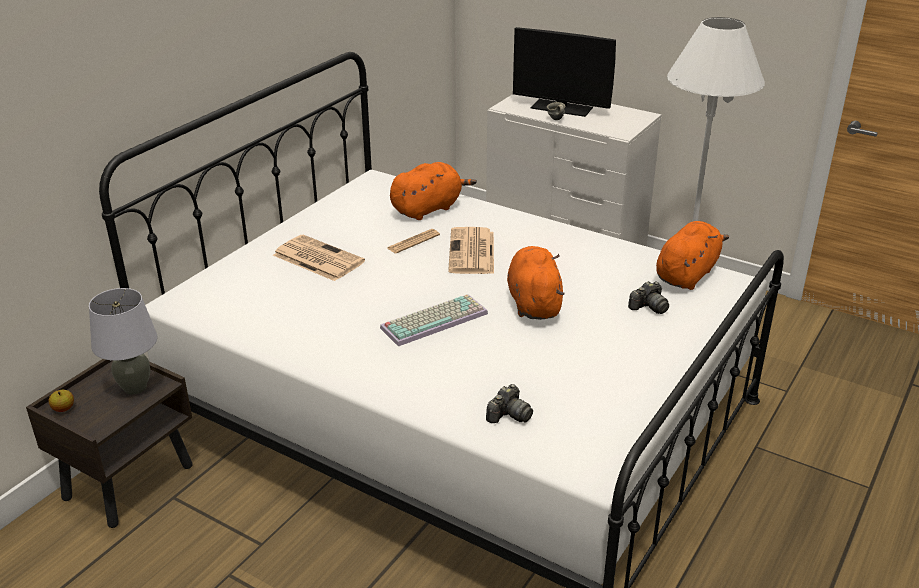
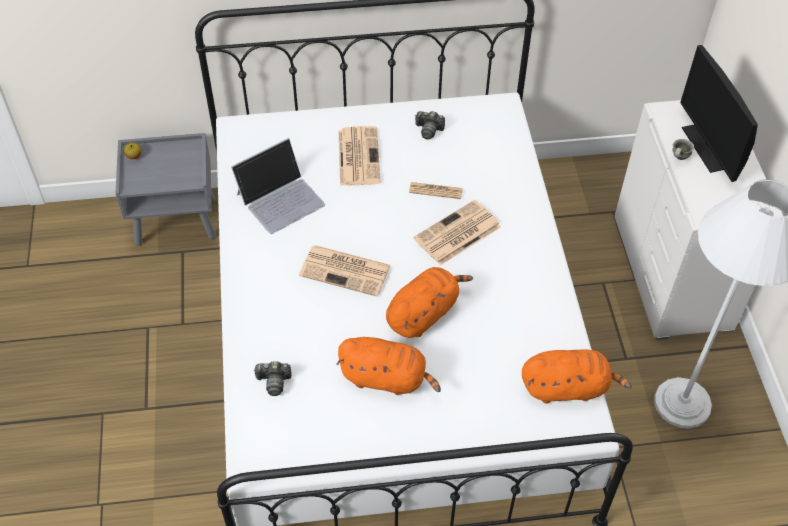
camera: 50 degrees right, 20 degrees up
(129, 481) = (176, 220): brown nightstand -> grey nightstand
(135, 387) = (180, 170): grey table lamp -> none
(299, 317) = (280, 198): none -> laptop
(428, 209) = (493, 167): orange plush toy -> orange plush toy (386, 378)
(434, 319) = (346, 270): keyboard -> newspaper
(649, 307) = (489, 388): camera -> camera (429, 130)

